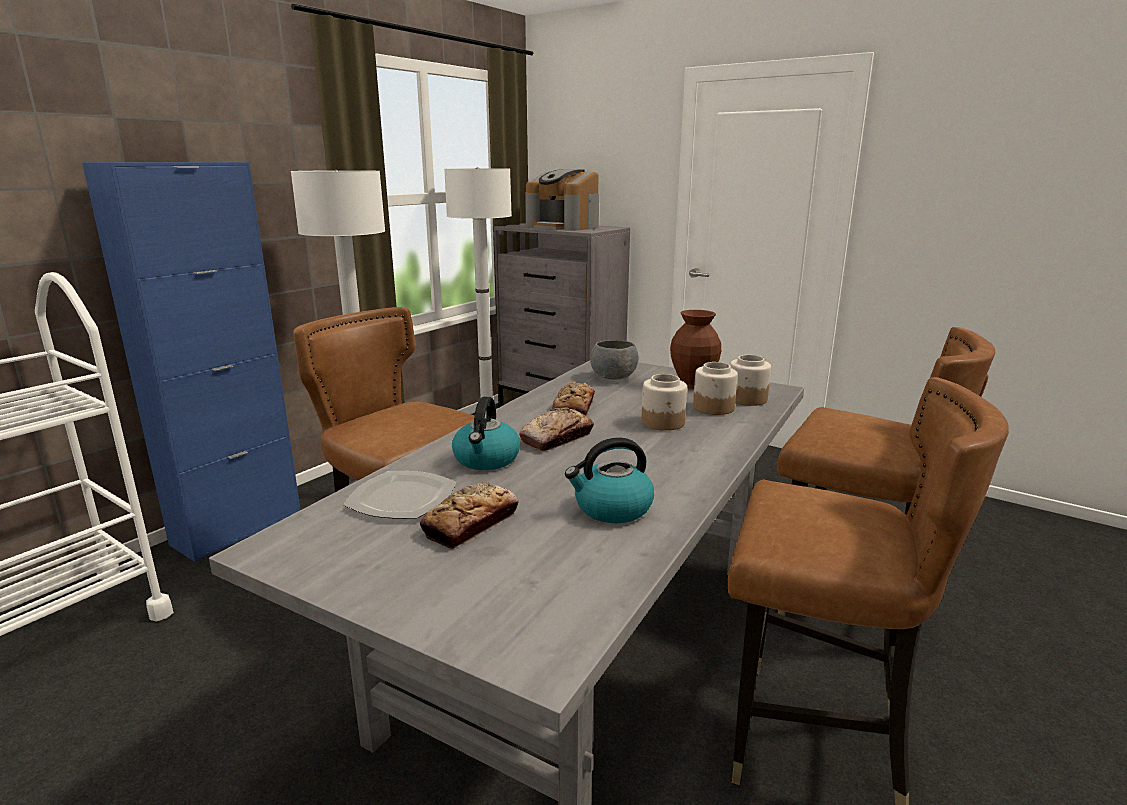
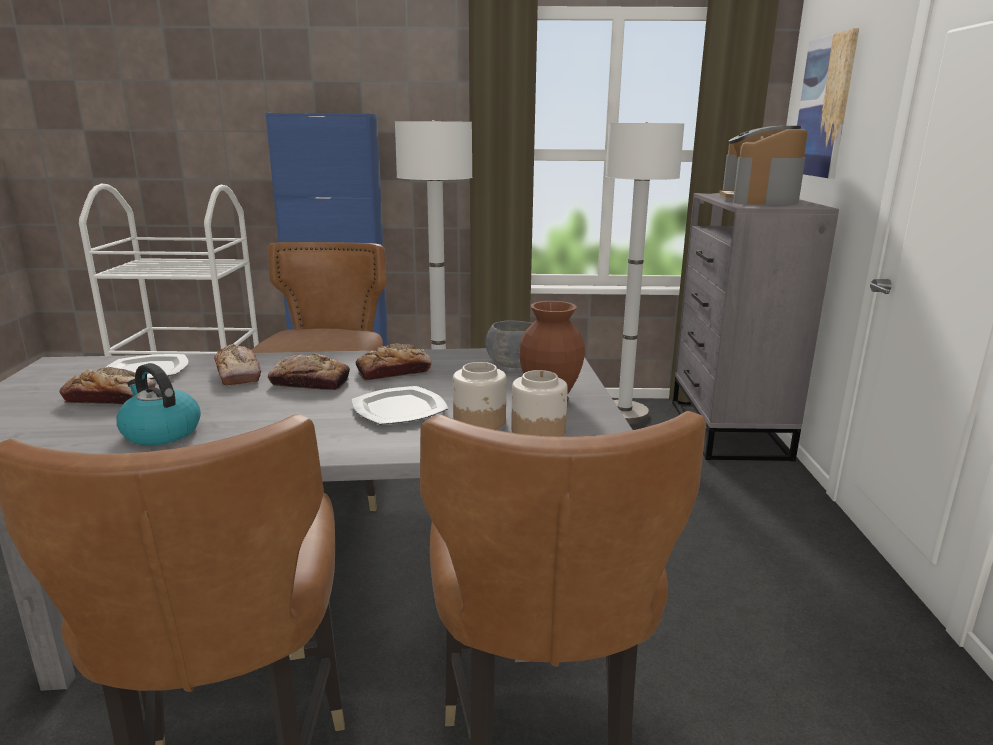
camera: 55 degrees right, 0 degrees up
(486, 460) = (238, 374): kettle -> bread
(584, 155) = (824, 107): none -> picture
(663, 423) = (399, 409): jar -> plate

